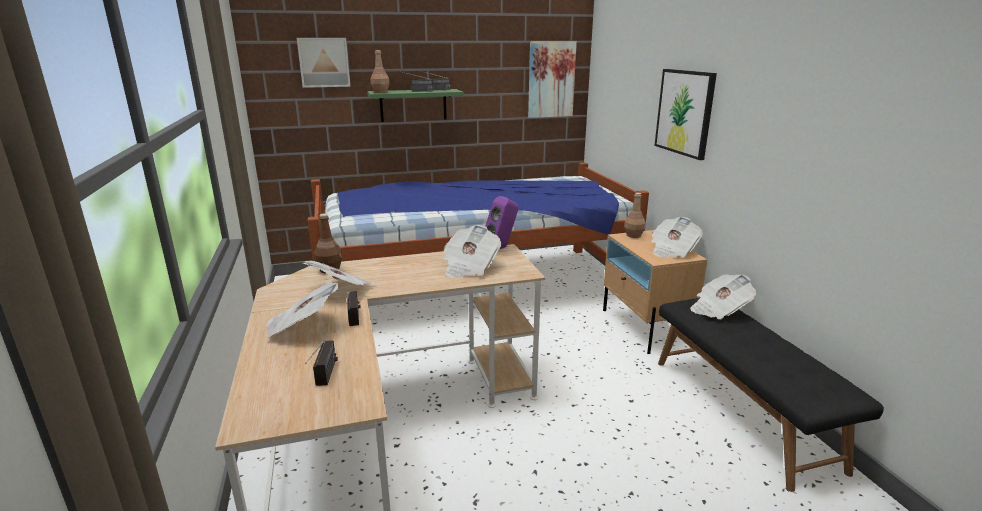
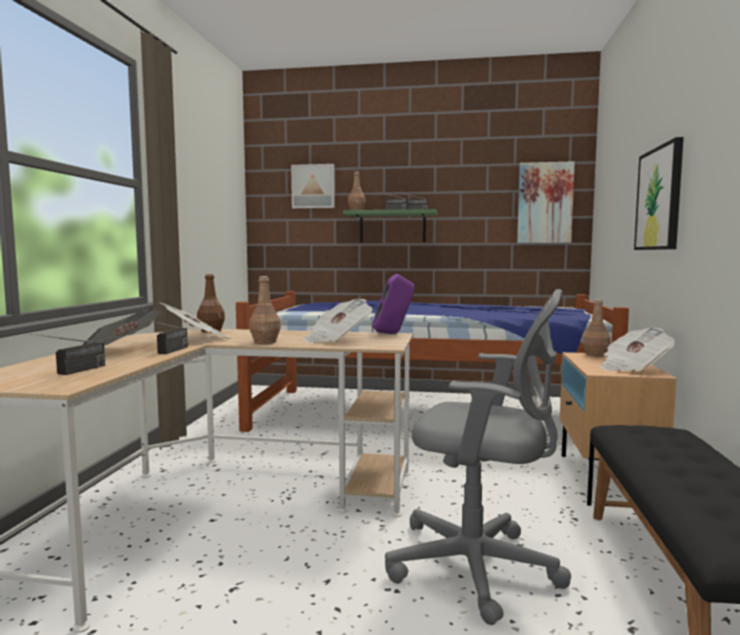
camera: 25 degrees right, 15 degrees down
(415, 283) = (265, 342): none -> brown bottle
(622, 428) = (480, 568): none -> grey office chair
(719, 310) = (670, 438): newspaper -> none

